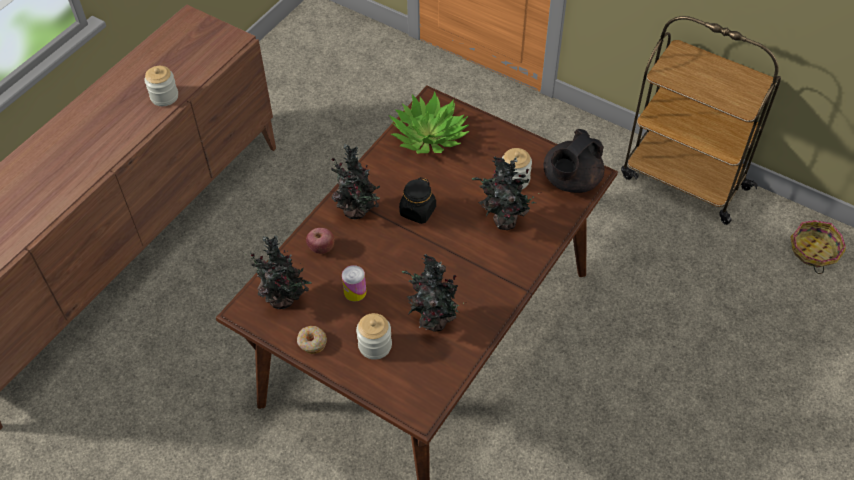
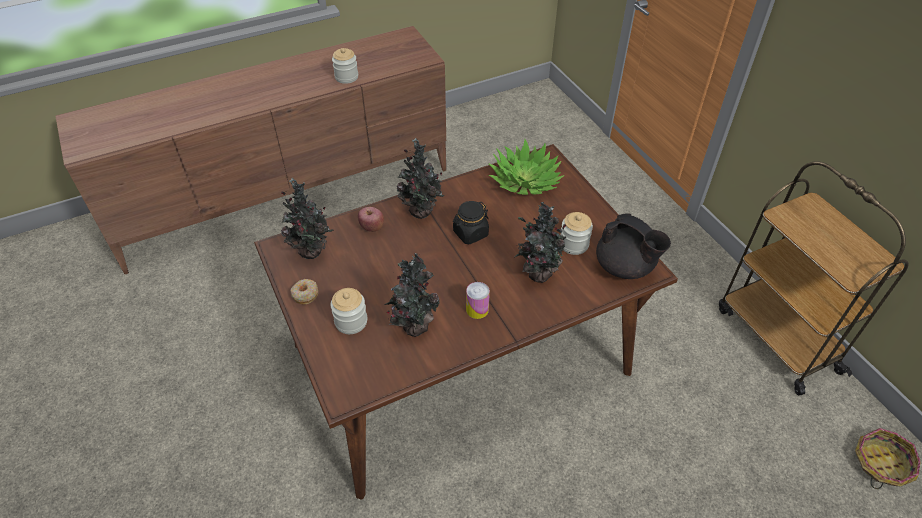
camera: 30 degrees right, 5 degrees down
(355, 292) = (370, 272): can -> can (477, 309)
(571, 181) = (625, 267): black teapot -> black teapot turned 120 degrees counterclockwise

